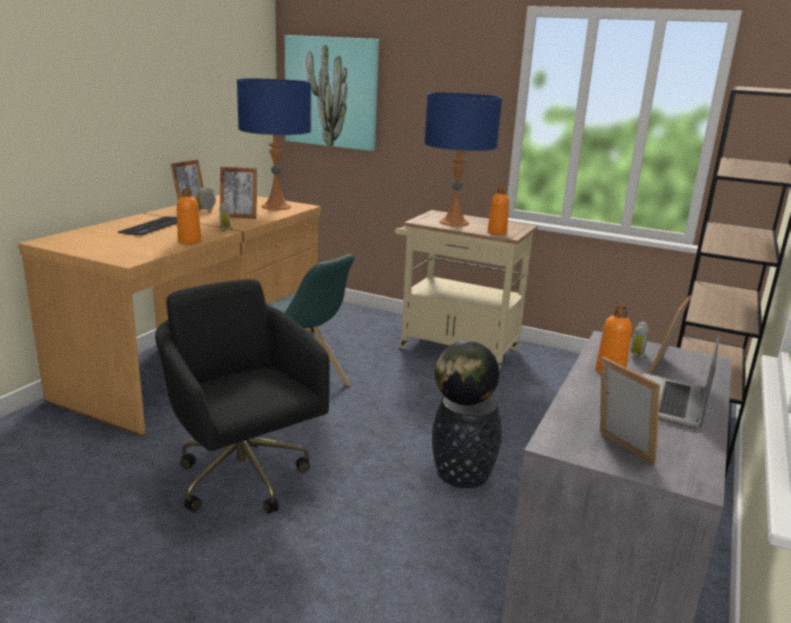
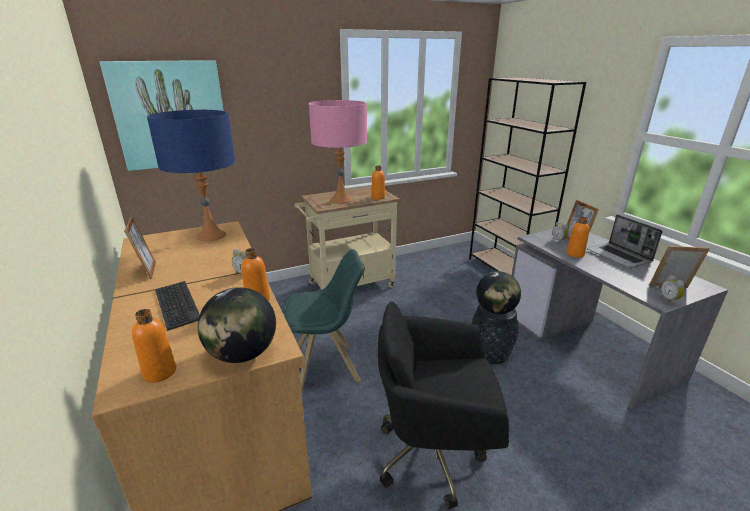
camera: 50 degrees left, 5 degrees up
(70, 243) = (160, 372): none -> orange bottle
(111, 254) = (243, 354): none -> globe
(207, 211) = (169, 265): alarm clock -> alarm clock (670, 300)
(239, 216) = (214, 257): picture frame -> none
(454, 222) = (341, 200): blue table lamp -> pink table lamp

